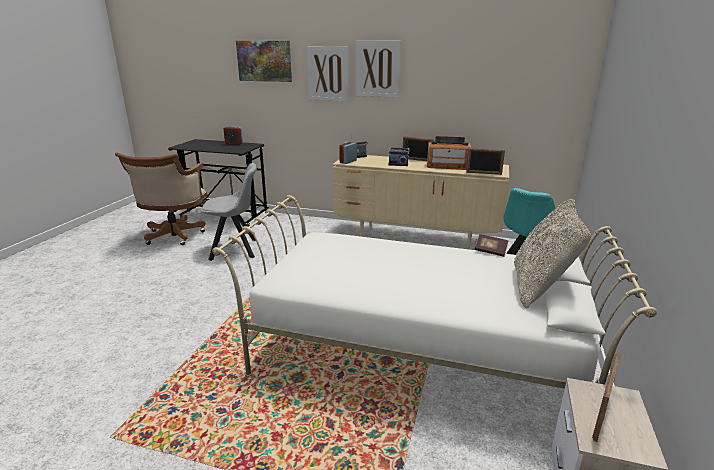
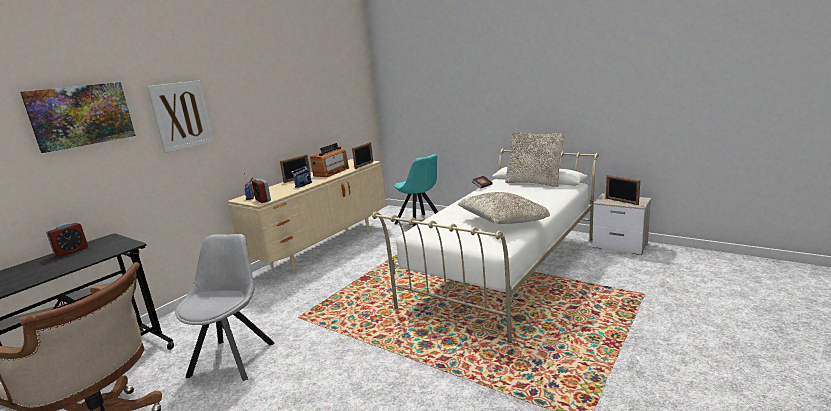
camera: 70 degrees left, 5 degrees down
(352, 275) = (503, 220): none -> beige pillow
(377, 68) = (234, 100): picture -> none

